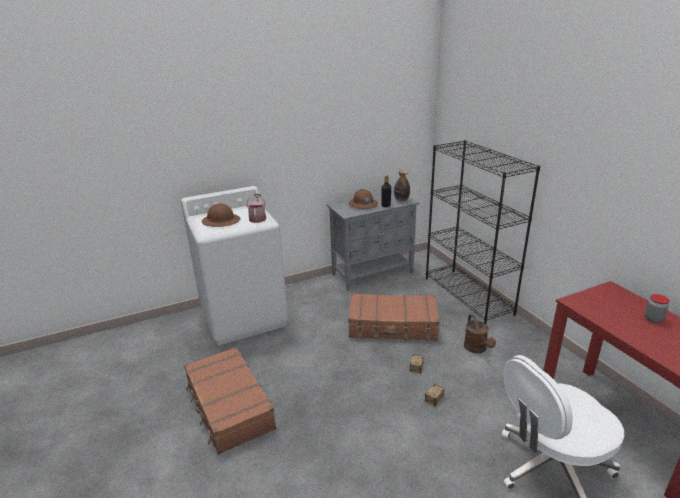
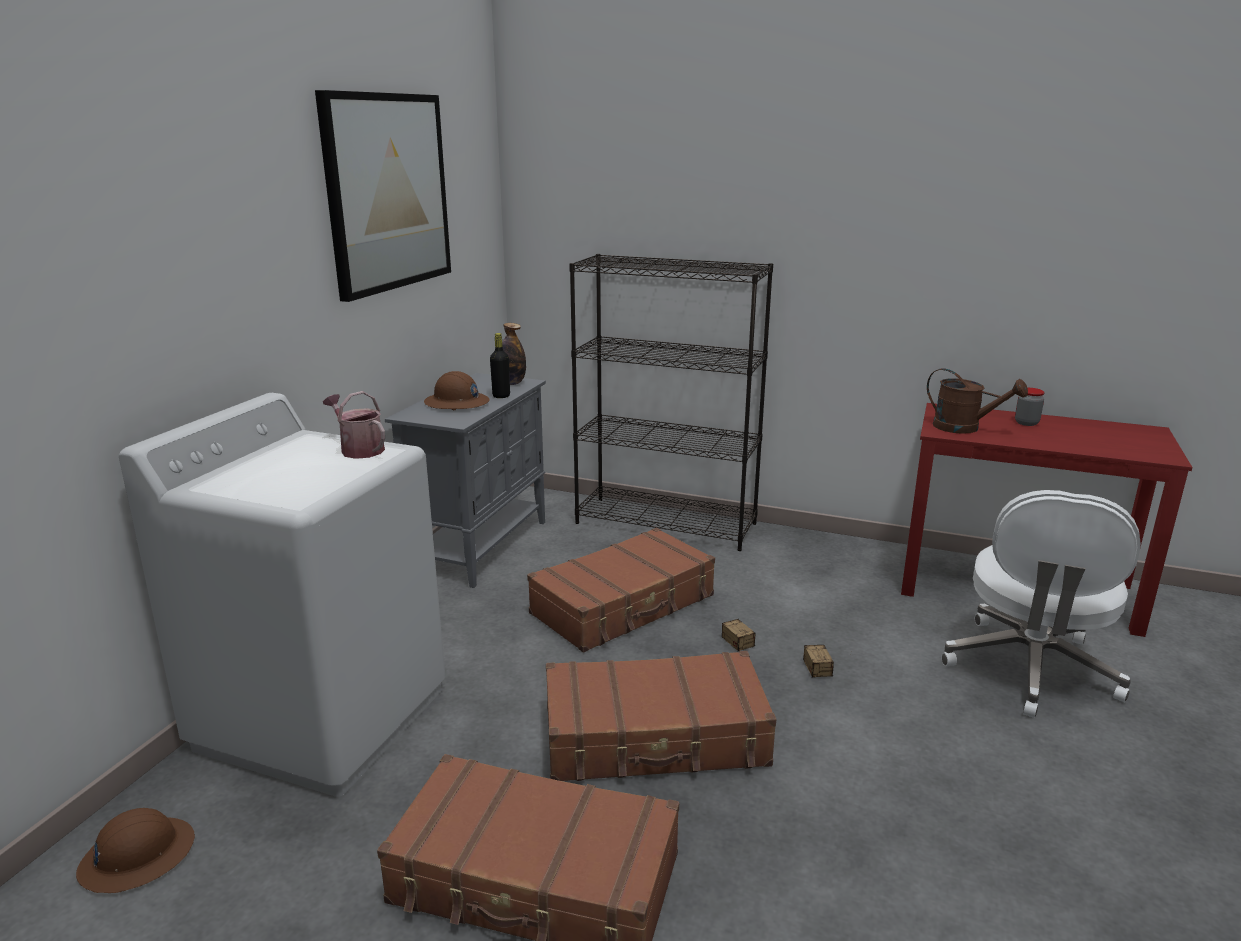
camera: 45 degrees left, 5 degrees down
(221, 221) = (282, 475): brown hard hat -> brown hard hat (137, 856)
(327, 385) = (655, 738): none -> brown suitcase
(341, 102) = (387, 192): none -> picture
(477, 349) = (773, 582): brown watering can -> brown watering can (964, 428)

